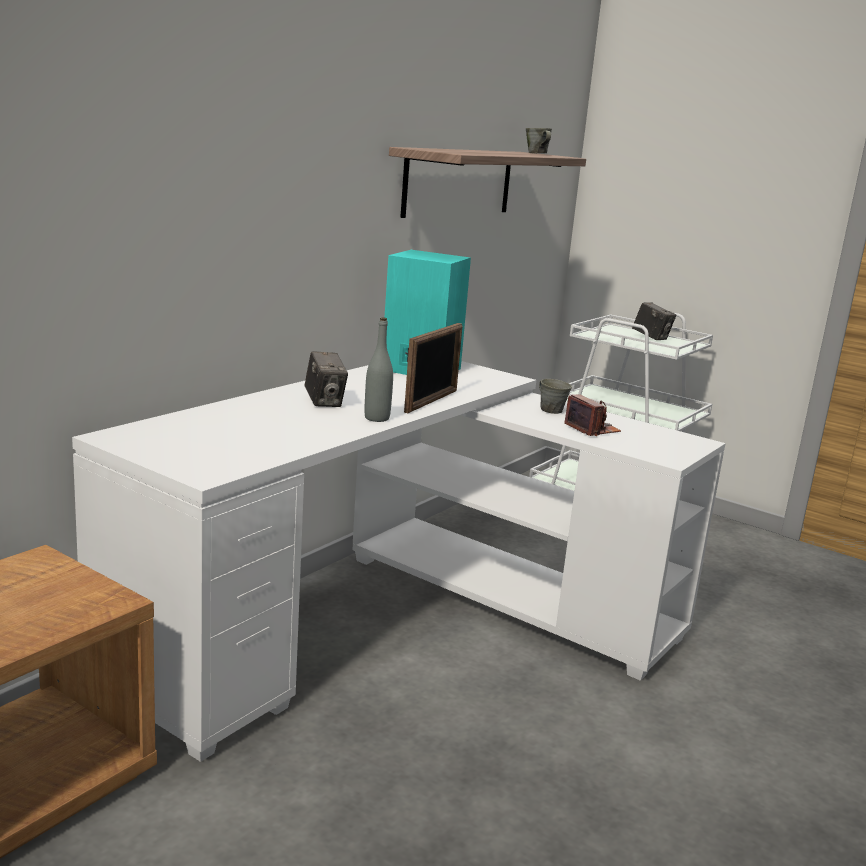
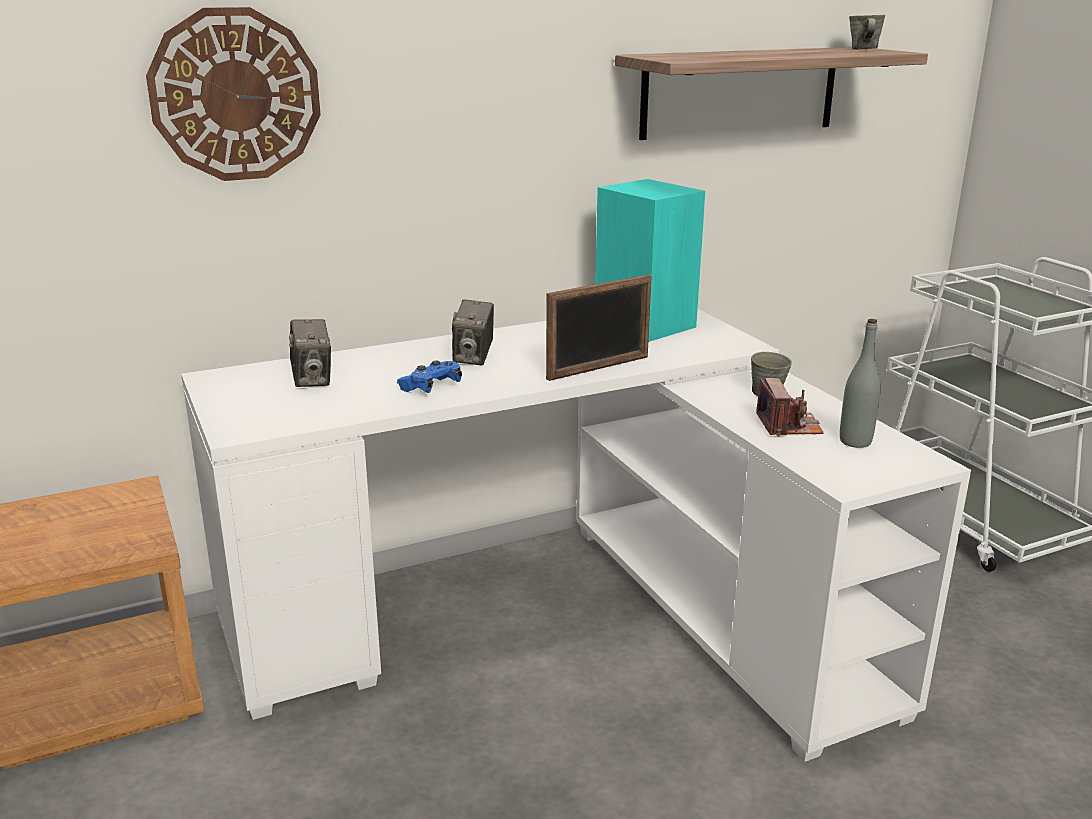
camera: 30 degrees right, 5 degrees up
(130, 163) = (235, 95): none -> wall clock
(322, 426) = (431, 387): none -> blue game controller
(377, 418) = (504, 383): grey bottle -> grey bottle (855, 441)
(651, 338) = (1034, 300): camera -> camera (312, 379)

